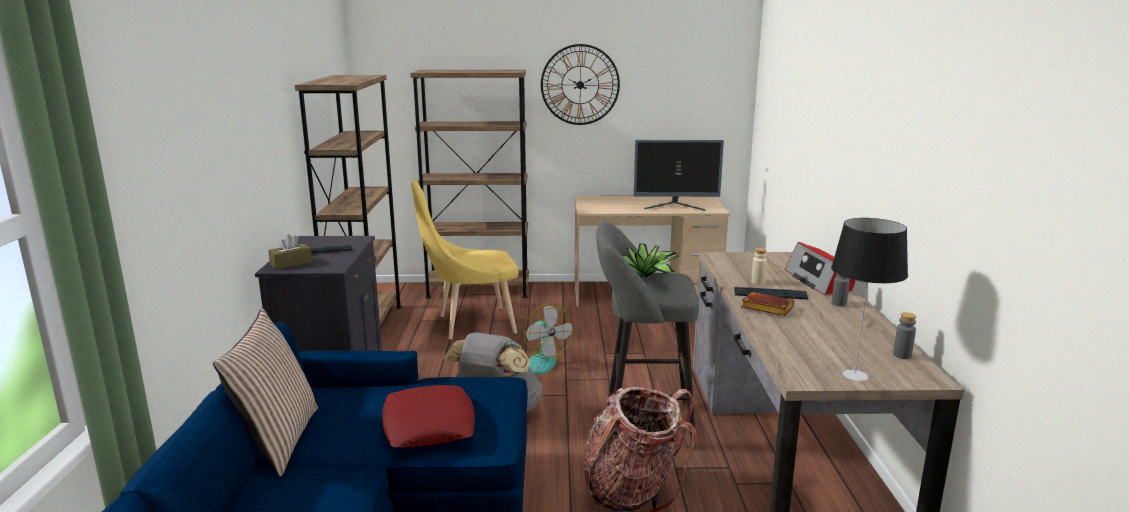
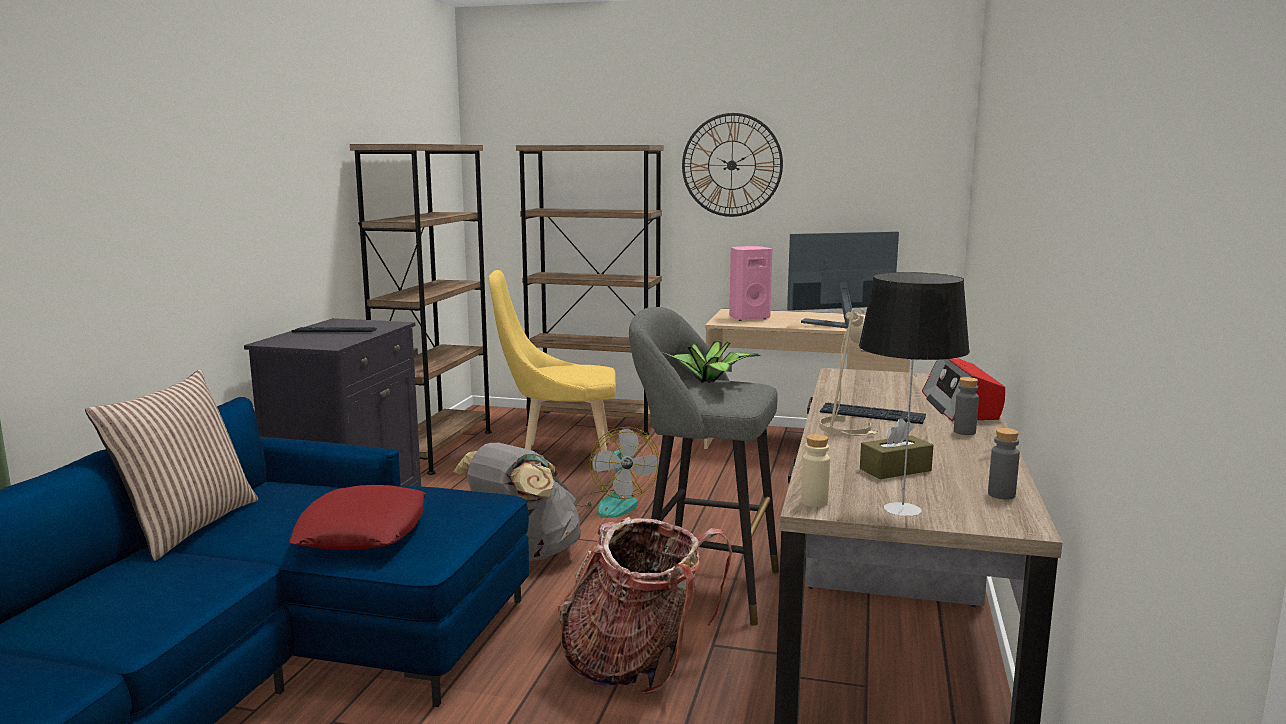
camera: 15 degrees right, 5 degrees down
(291, 263) = (292, 339): brown tissue box -> brown tissue box (895, 470)
(603, 205) = (748, 318): none -> pink speaker
(675, 207) = (842, 324): monitor -> monitor turned 150 degrees clockwise
(758, 282) = (869, 401): beige bottle -> beige bottle (814, 502)
(765, 308) = (848, 429): brown book -> beige table lamp

